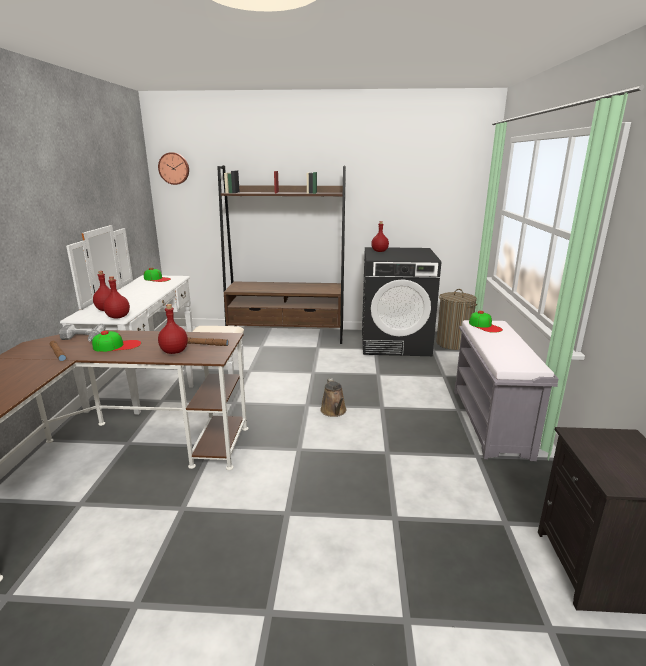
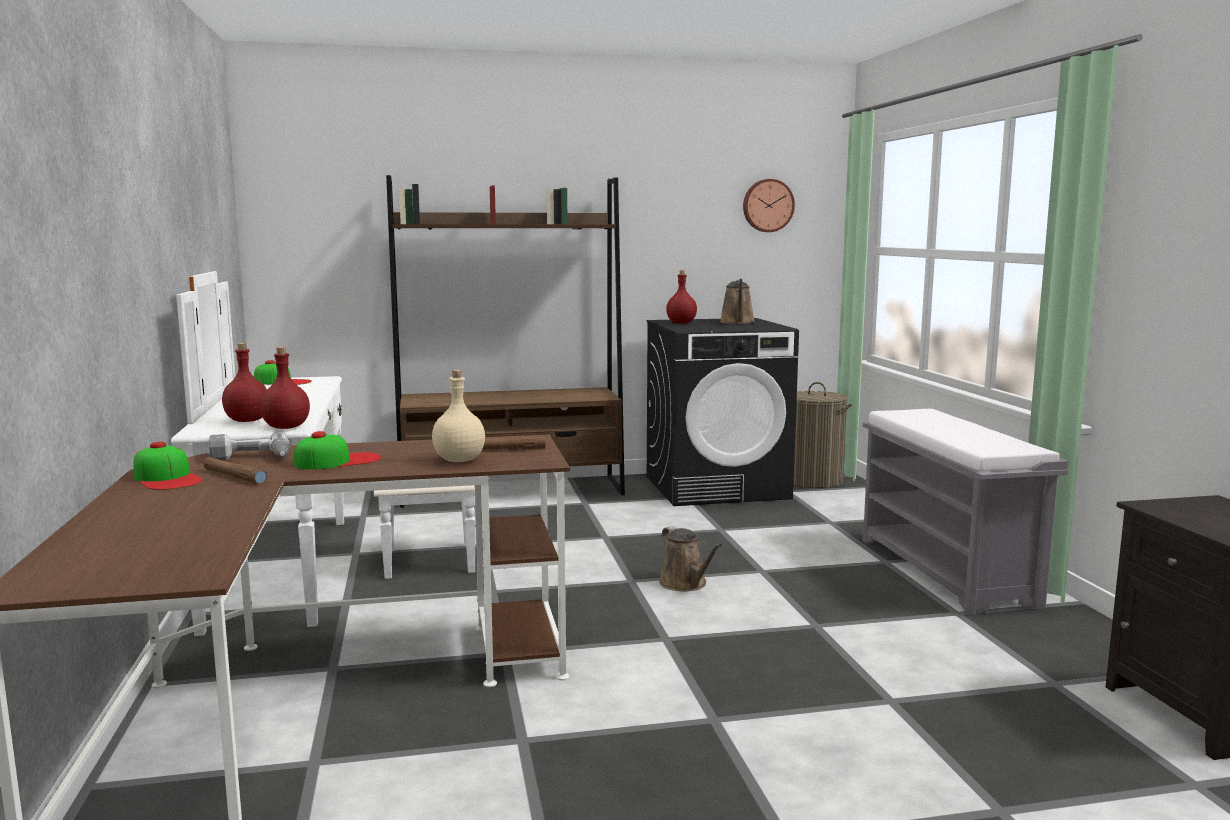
camera: 15 degrees left, 10 degrees down
(174, 168) = (288, 182): wall clock -> wall clock (767, 205)
(175, 351) = (460, 460): red bottle -> beige bottle
(412, 252) = (737, 322): none -> brown watering can
(485, 326) = (910, 415): cap -> cap (167, 478)

